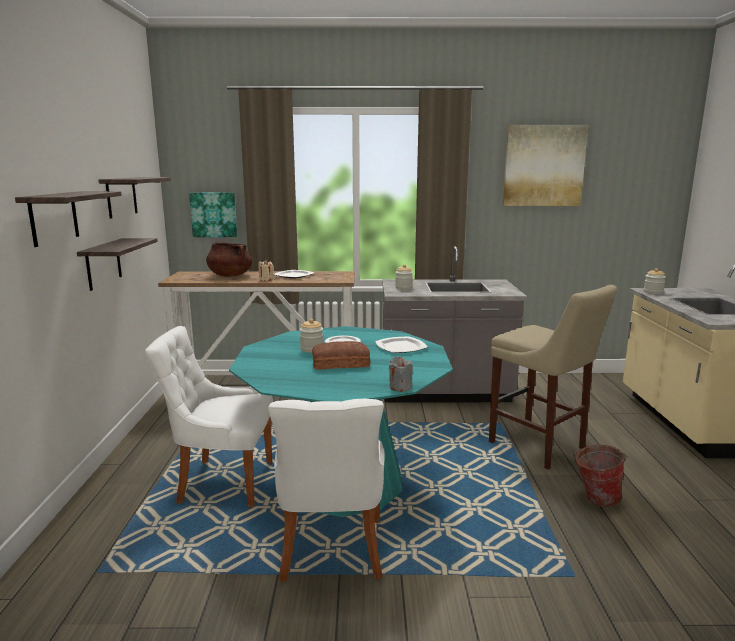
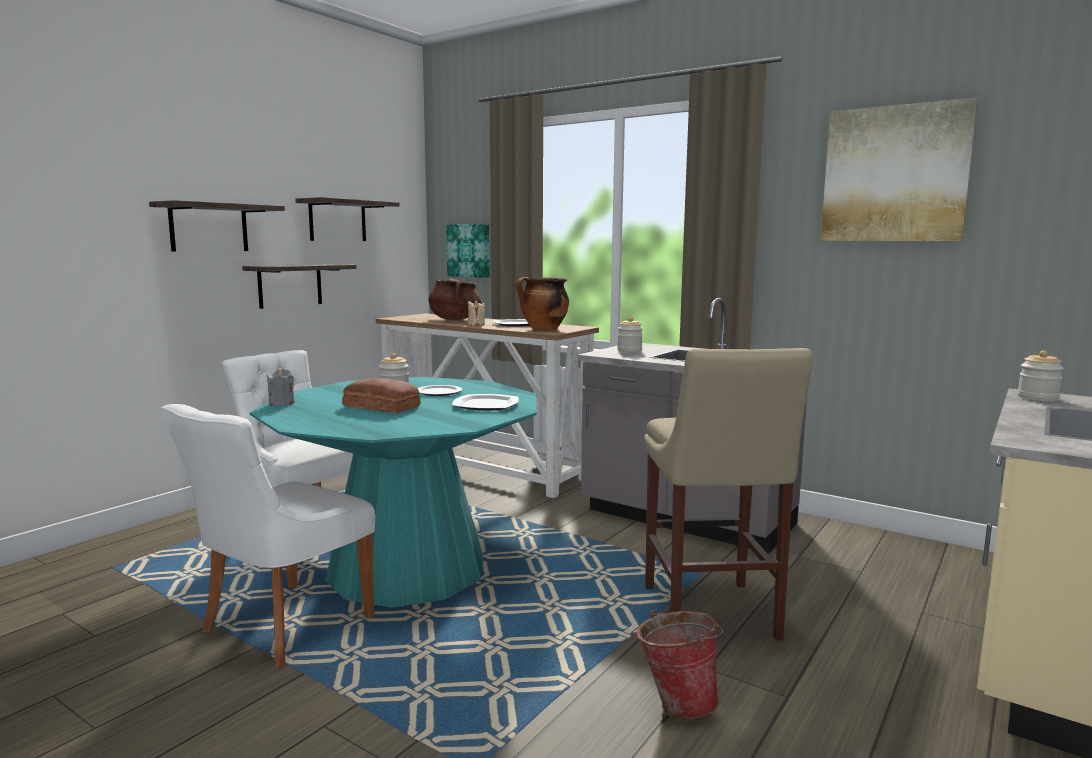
camera: 35 degrees right, 5 degrees down
(330, 278) = (543, 330): none -> cooking pot
(400, 387) = (370, 433): grey candle -> grey candle (281, 403)

